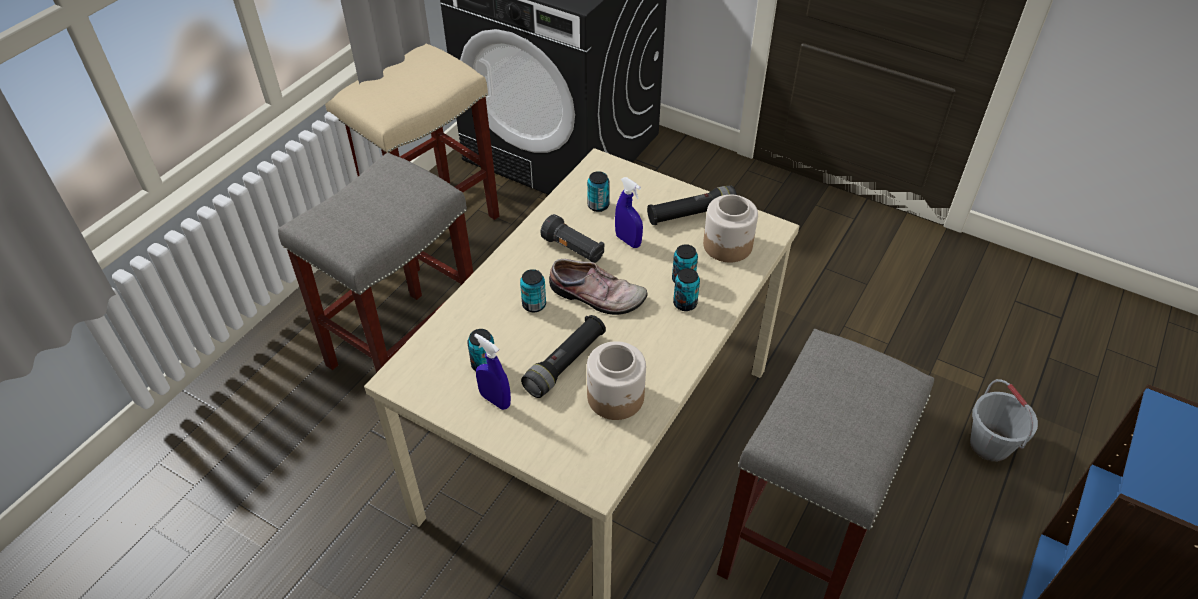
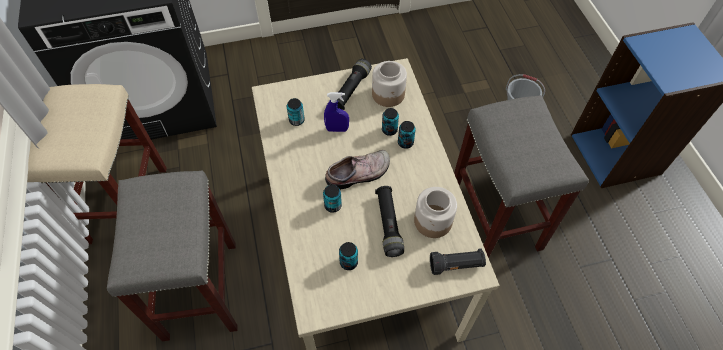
camera: 45 degrees left, 10 degrees up
(495, 400) = (379, 276): blue spray bottle -> none
(573, 250) = (315, 156): black flashlight -> black flashlight (456, 265)

